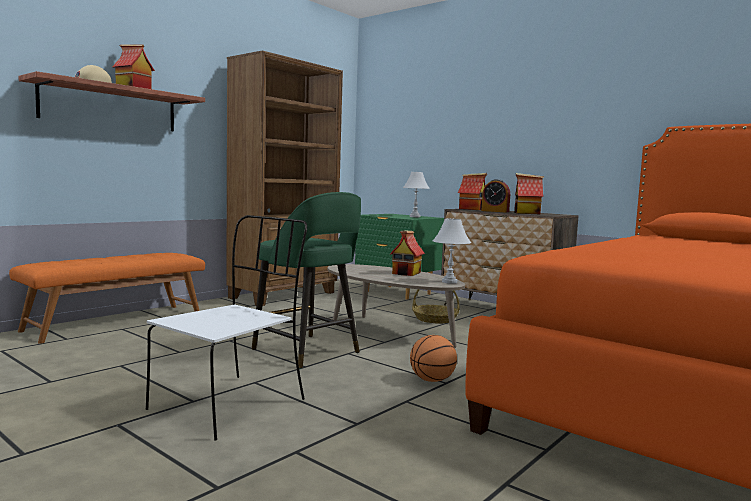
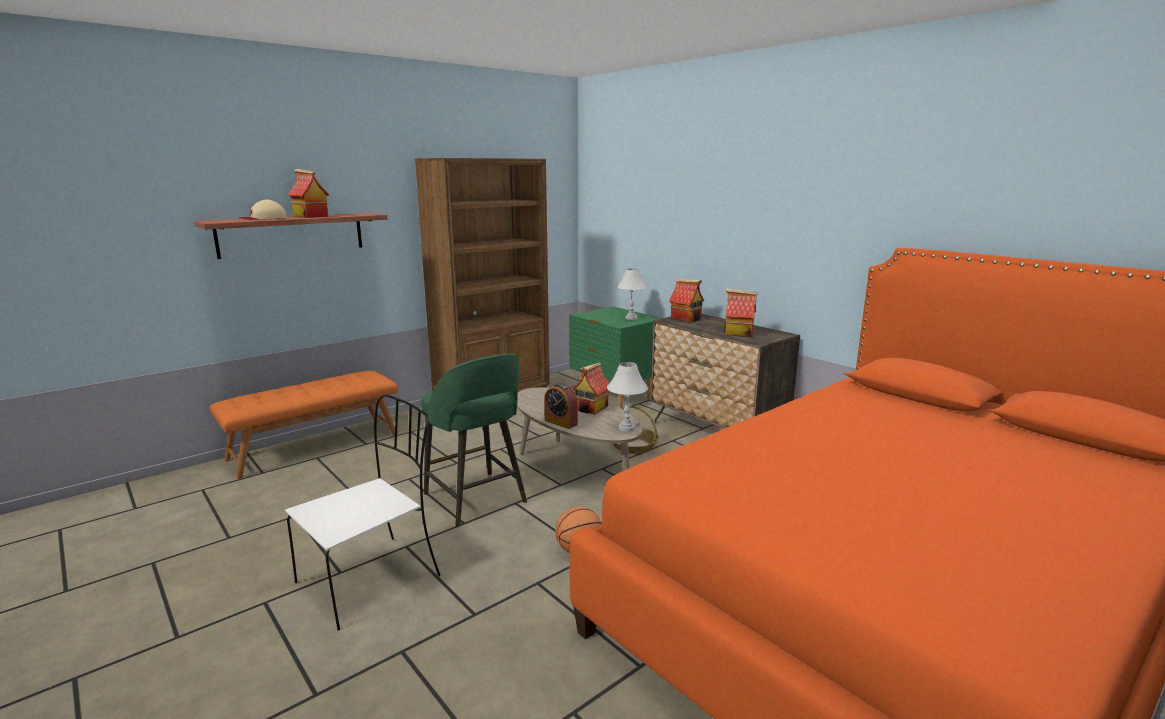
camera: 10 degrees right, 10 degrees up
(495, 211) = (706, 327): alarm clock -> alarm clock (561, 422)

